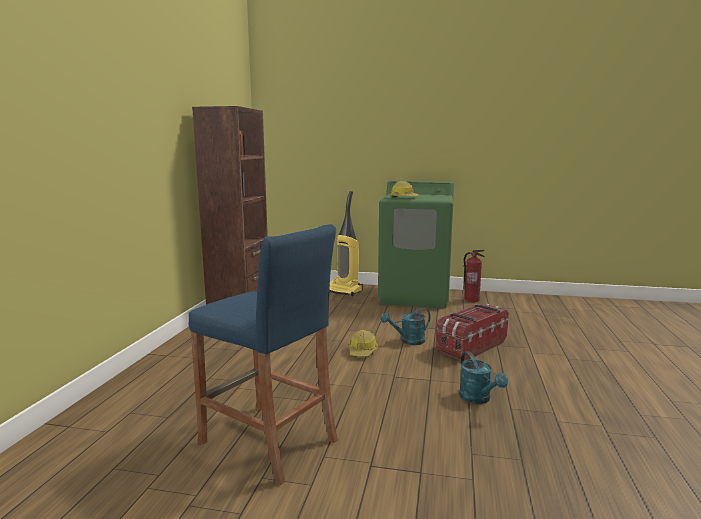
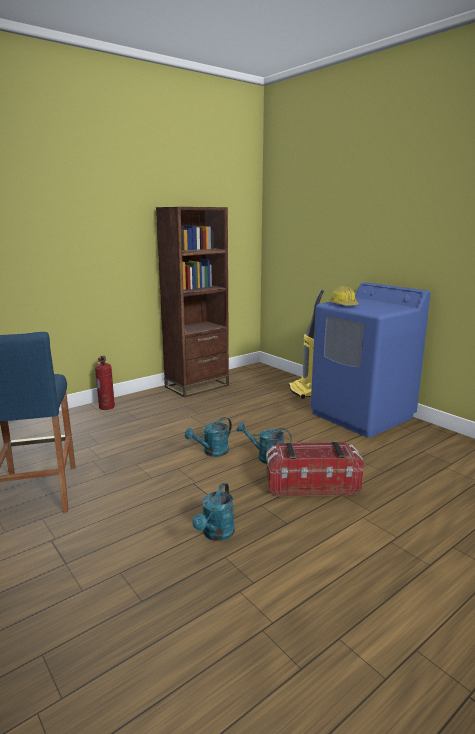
camera: 40 degrees right, 5 degrees up
(362, 351) = (212, 452): hard hat -> turquoise watering can
(415, 296) = (362, 416): green washing machine -> blue washing machine
(472, 300) = (417, 438): fire extinguisher -> fire extinguisher (107, 407)

